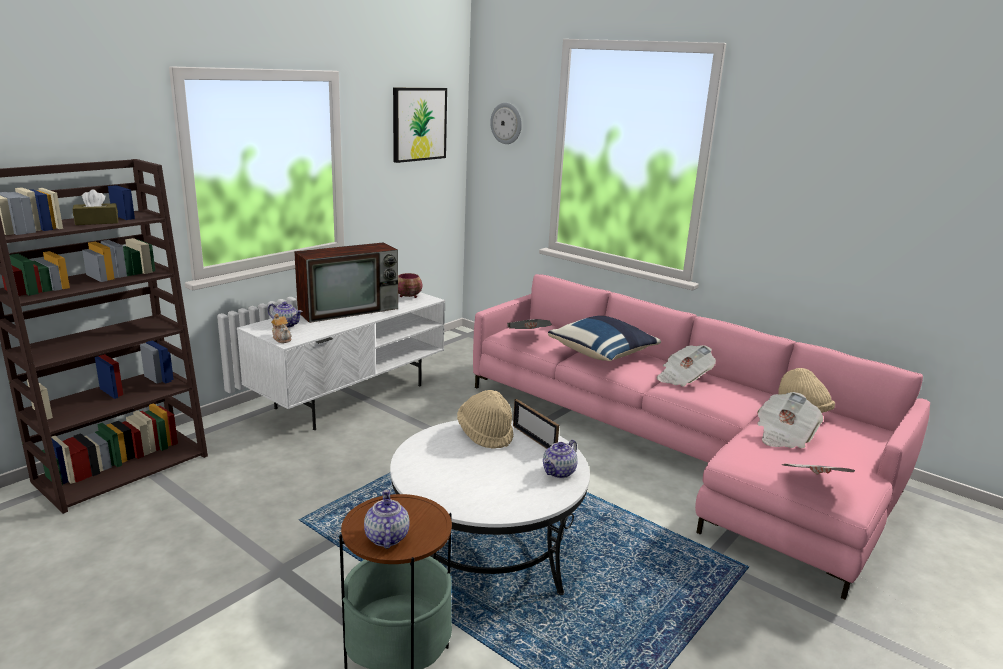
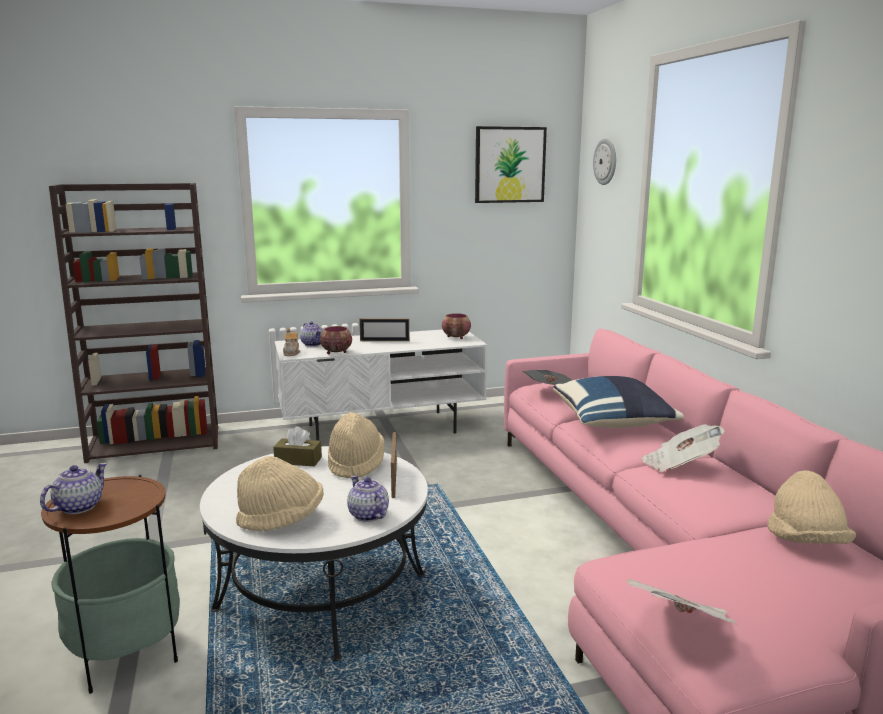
camera: 35 degrees right, 5 degrees down
(97, 222) = (144, 230): brown tissue box -> brown tissue box (298, 460)
(325, 330) = (336, 352): none -> bowl
(350, 310) = (384, 341): television -> picture frame
(506, 496) = (282, 520): none -> beige hat
(559, 472) = (367, 515): teapot -> teapot turned 75 degrees clockwise
(783, 436) = (728, 559): newspaper -> none

